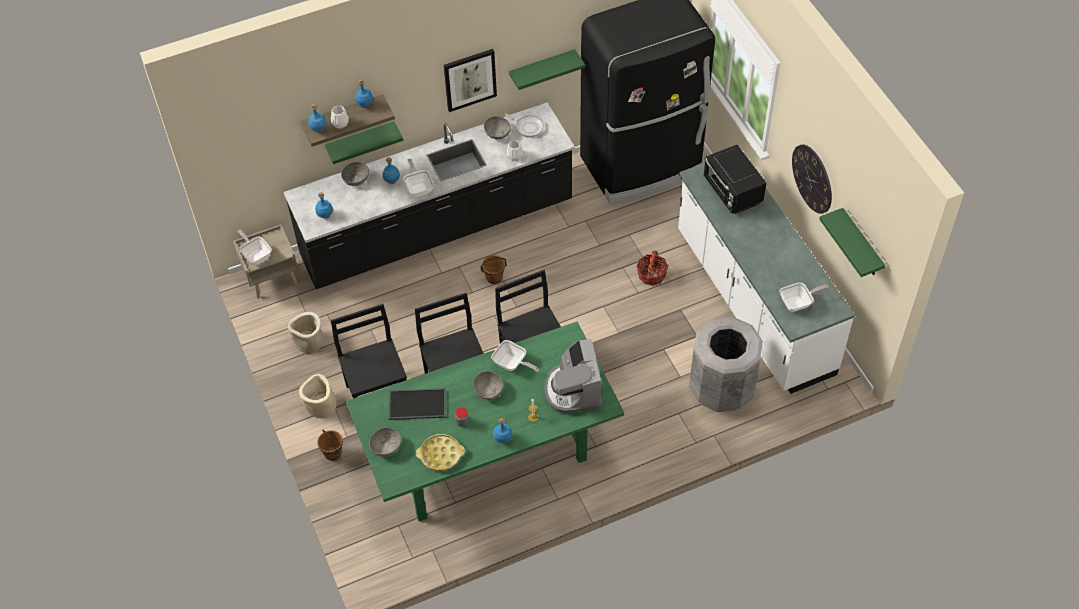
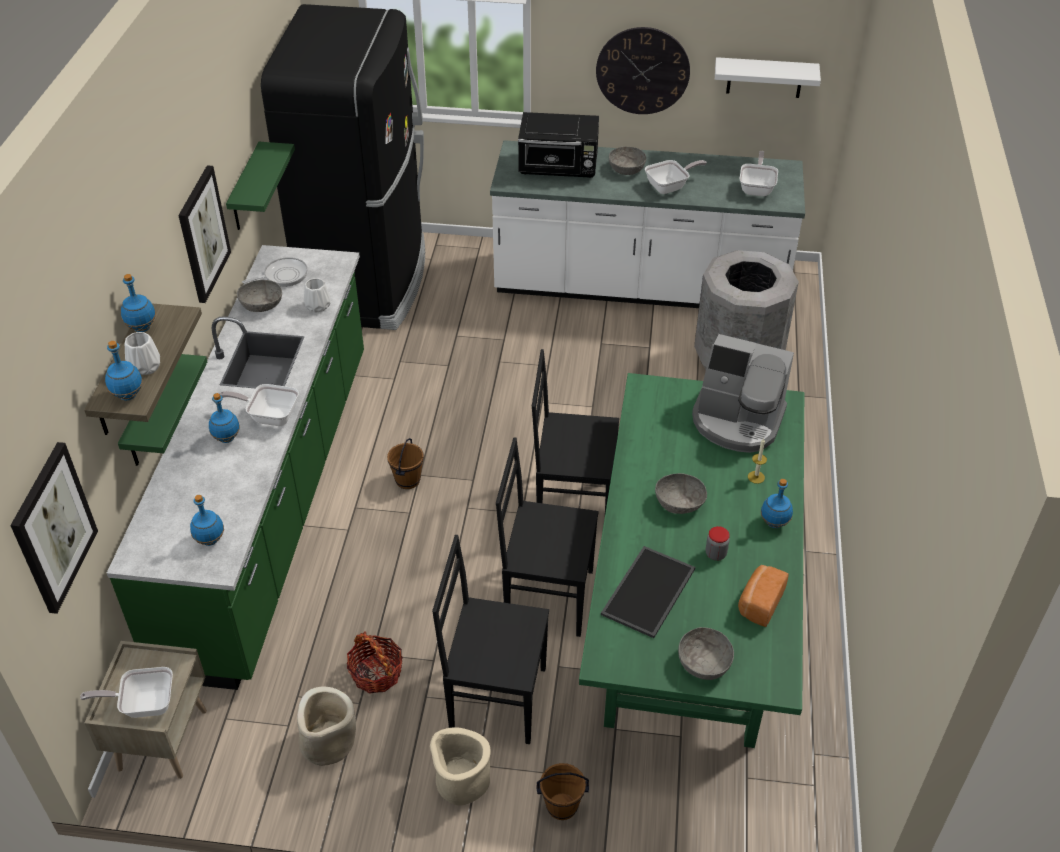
camera: 60 degrees left, 10 degrees down
(250, 157) = (53, 528): none -> picture
(356, 179) = (179, 475): grey bowl -> grey bowl (626, 169)
(437, 230) = (273, 502): black counter -> green counter
(440, 455) = (759, 603): yellow tray -> bread
(512, 364) = (651, 461): frying pan -> frying pan (670, 187)
(651, 275) = (532, 343): basket -> basket (376, 673)
(861, 245) = (764, 77): green shelf -> white shelf

